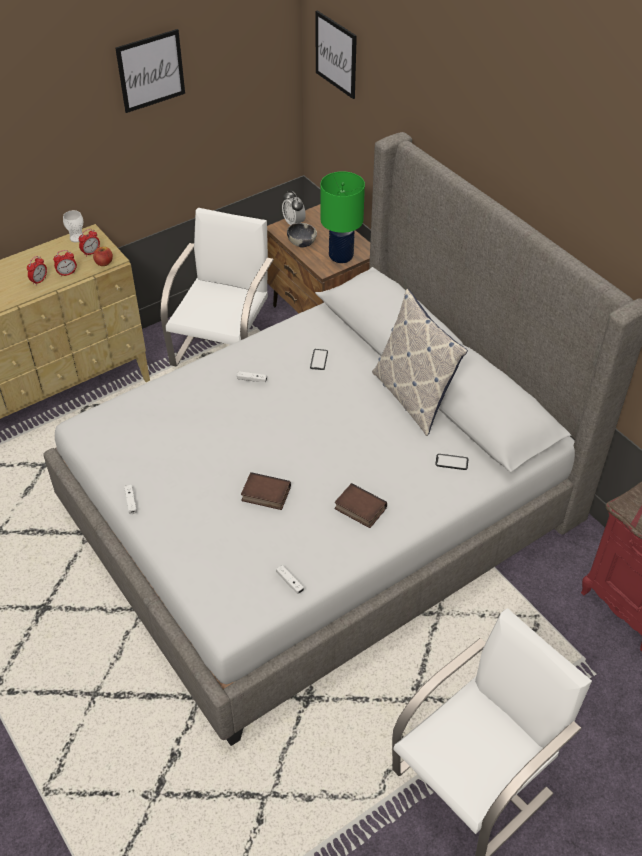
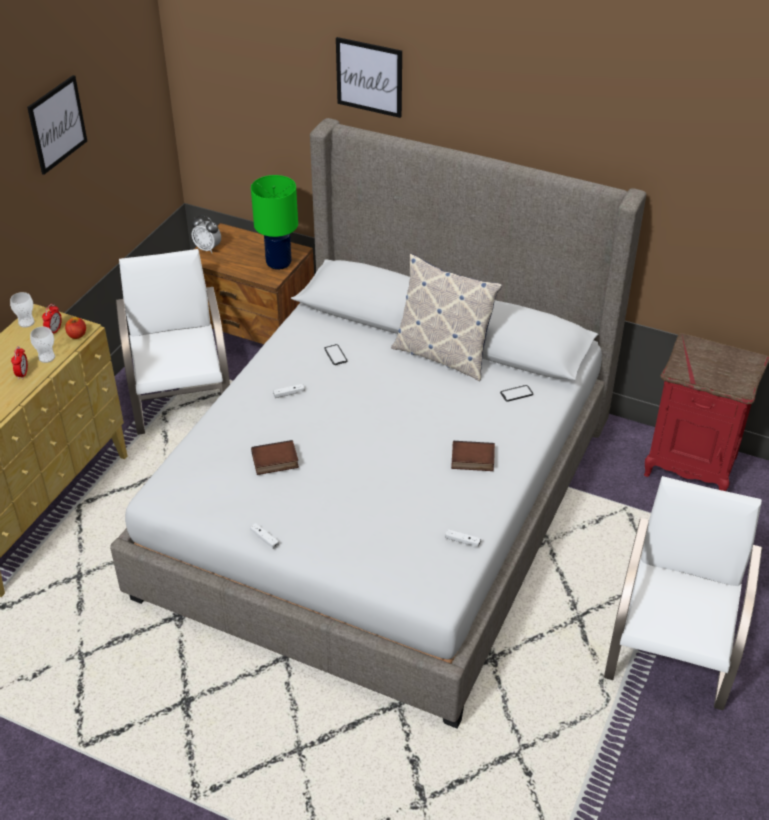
camera: 30 degrees left, 5 degrees down
(67, 273) = (47, 357): alarm clock -> cup
(265, 495) = (382, 482): book -> book (274, 462)
(301, 243) = (231, 264): bowl -> none
(336, 54) = (219, 65): picture -> picture (369, 77)

